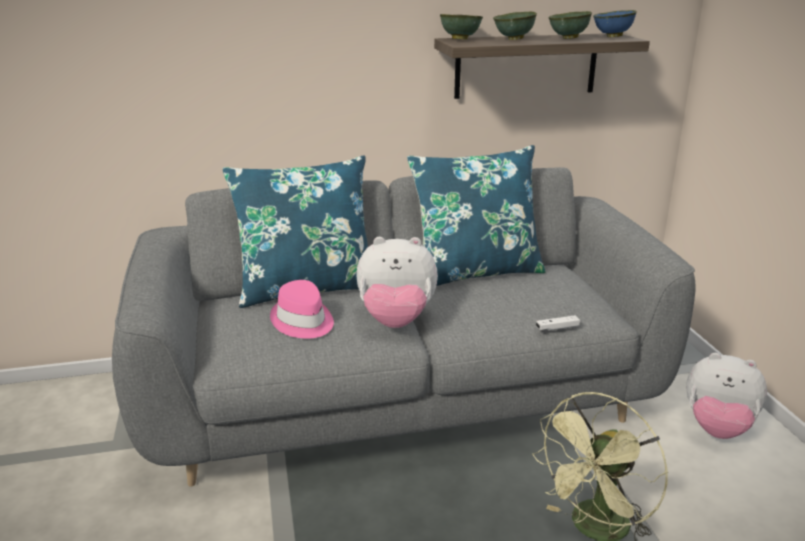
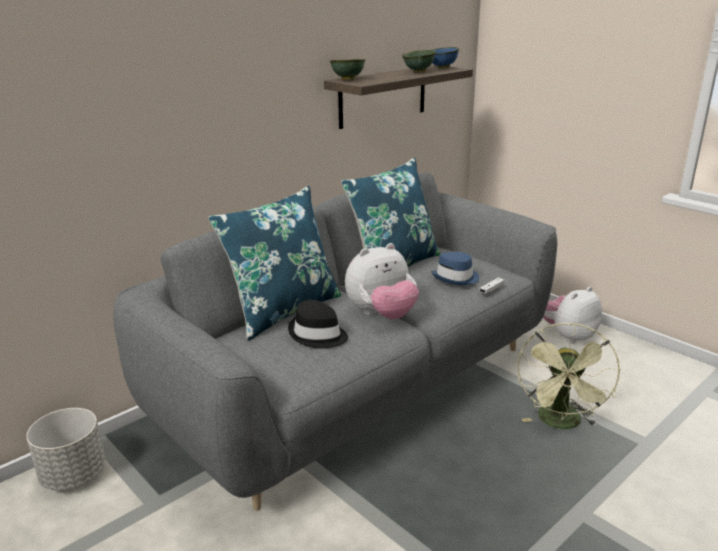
camera: 30 degrees left, 0 degrees up
(90, 394) = (74, 475): none -> grey planter
(302, 321) = (317, 335): pink hat -> black hat
(514, 39) = (385, 76): green bowl -> none
(527, 303) = (456, 278): none -> blue hat
(717, 428) = (568, 336): plush toy -> plush toy turned 150 degrees clockwise

